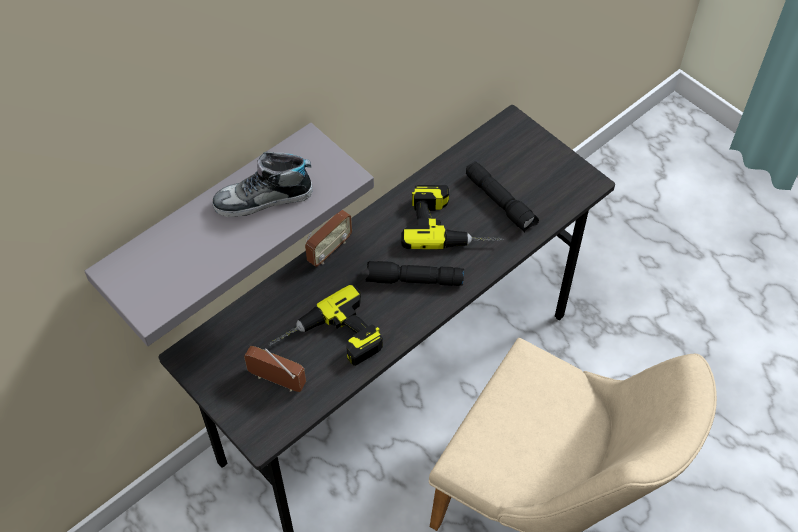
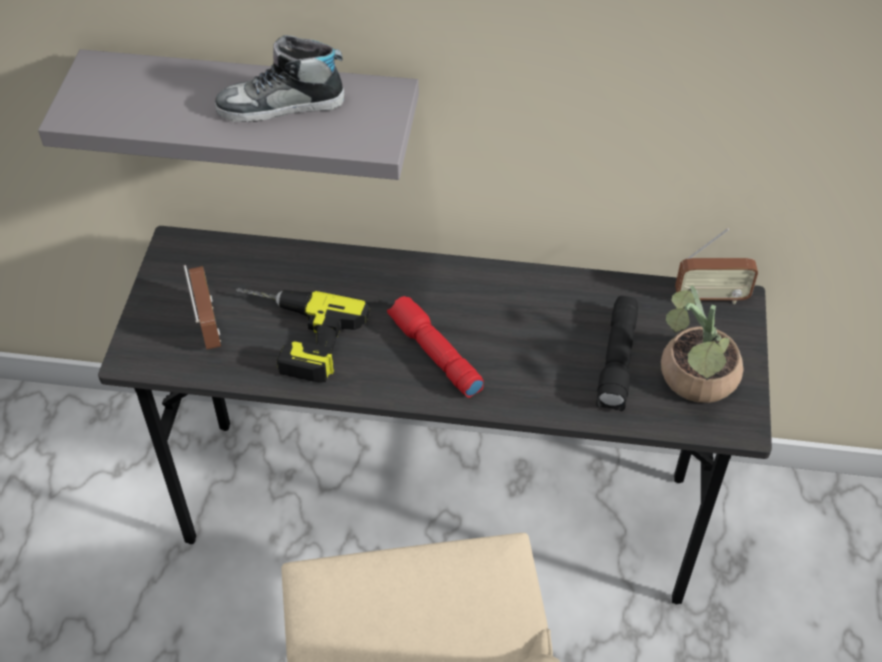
camera: 50 degrees right, 5 degrees down
(263, 199) = (281, 106): shoe -> shoe turned 45 degrees counterclockwise
(329, 250) = (400, 264): radio -> radio (711, 297)
(413, 280) = (434, 354): black flashlight -> red flashlight
(451, 224) = (541, 338): power drill -> none
(545, 181) = (694, 382): none -> potted plant

